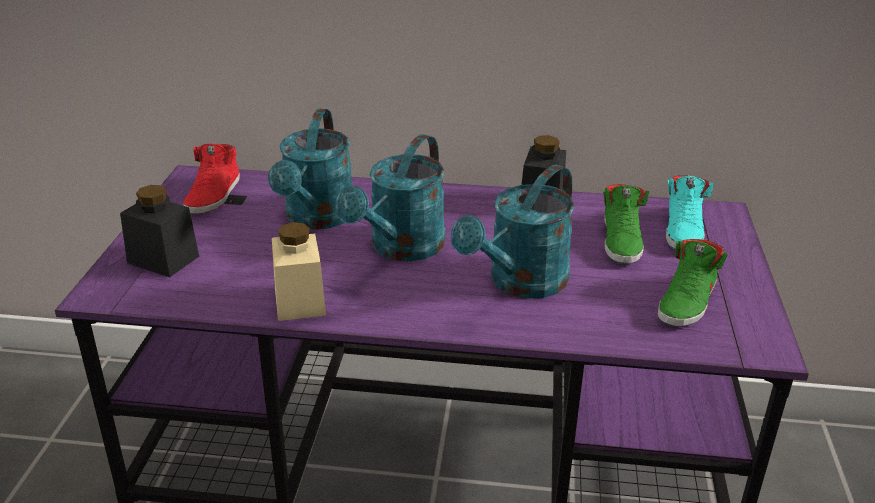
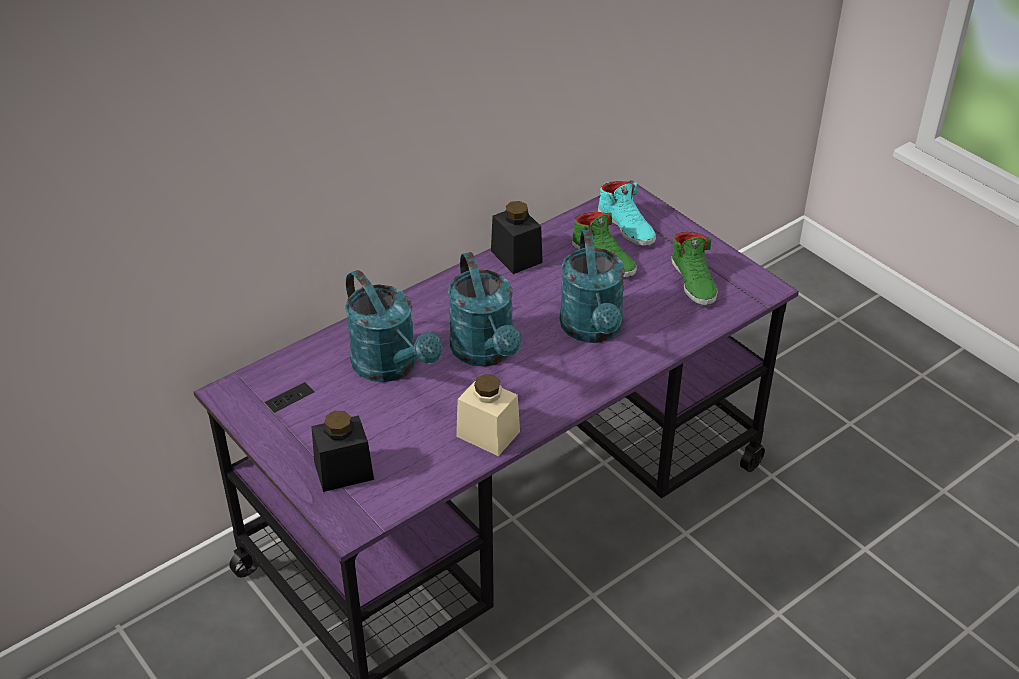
camera: 45 degrees left, 10 degrees up
(214, 196) = (281, 398): red shoe -> none

